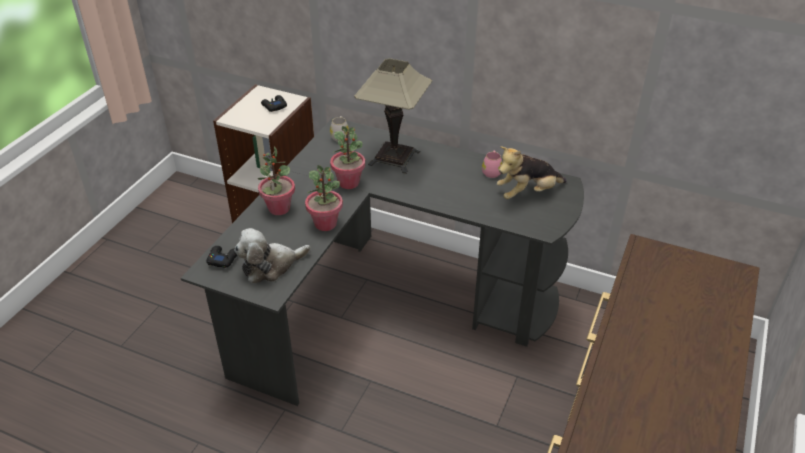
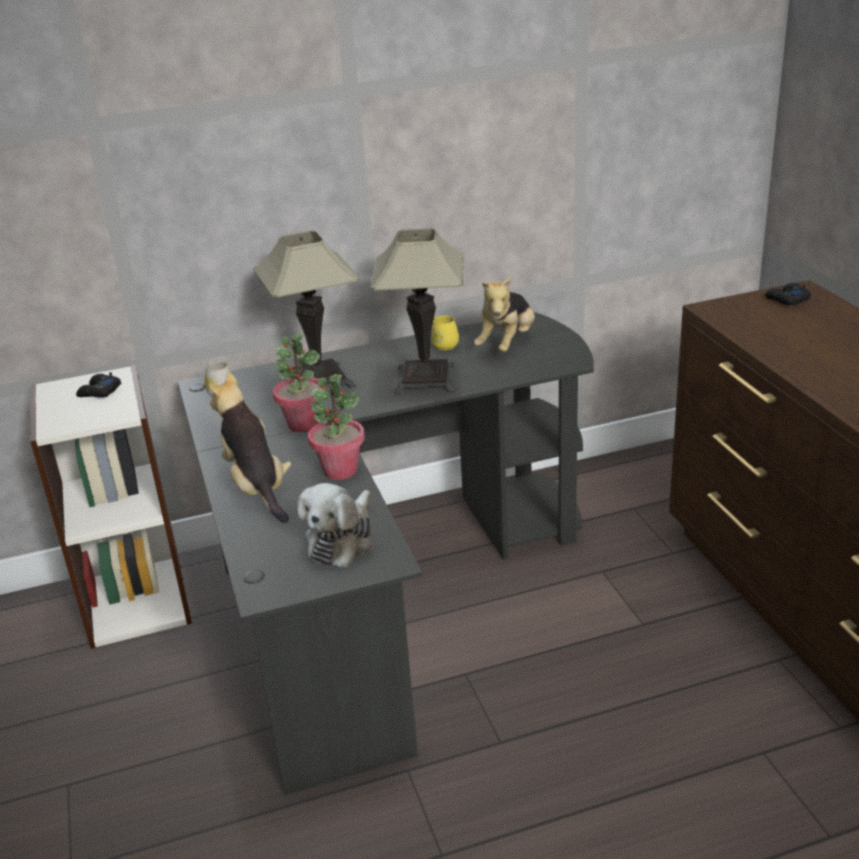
camera: 40 degrees left, 10 degrees down
(223, 259) = (268, 567): black game controller -> black game controller (787, 299)
(279, 208) = (257, 487): potted plant -> plush toy
(447, 191) = (425, 379): none -> table lamp
(492, 171) = (443, 344): pink mug -> yellow mug

